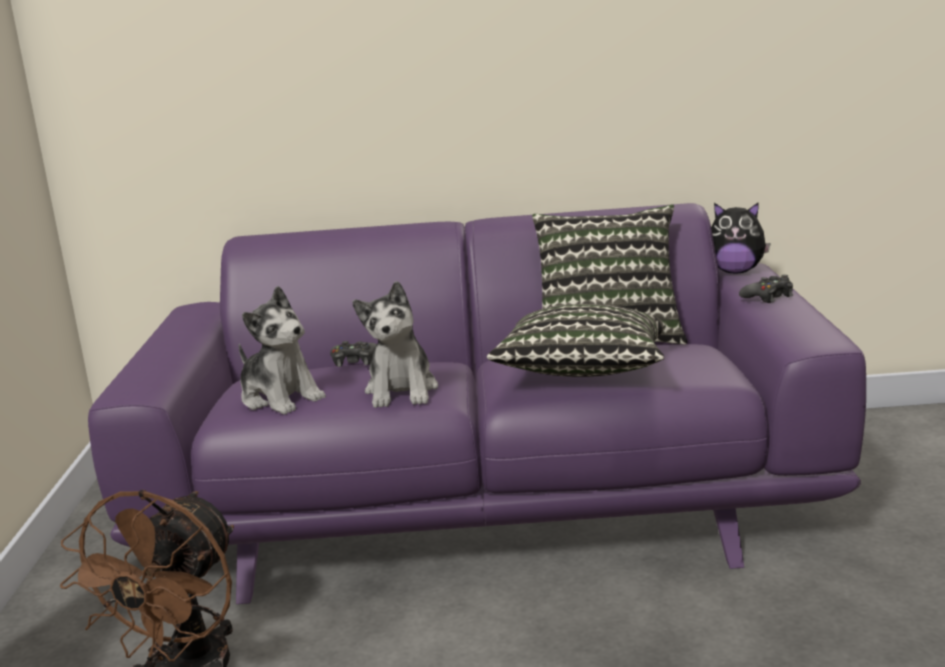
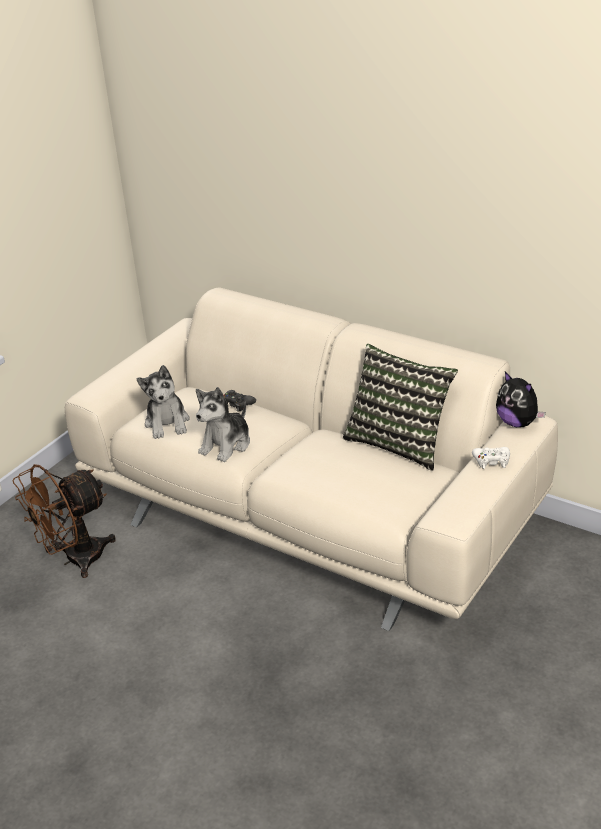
camera: 35 degrees right, 15 degrees up
(487, 503) = (310, 515): purple sofa -> beige sofa
(583, 374) = (327, 475): pillow -> none
(768, 297) = (491, 461): black game controller -> white game controller

